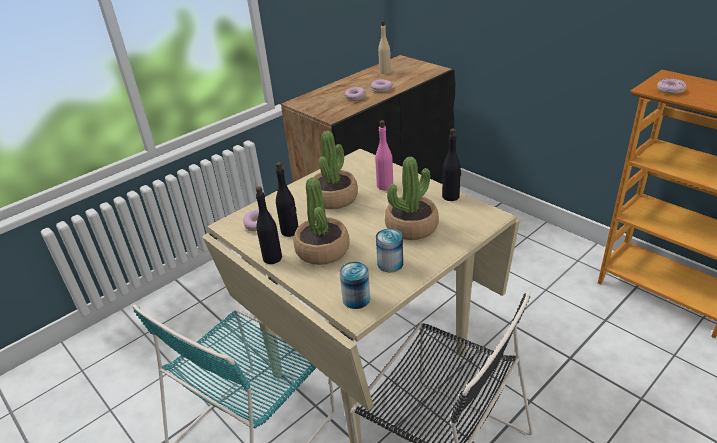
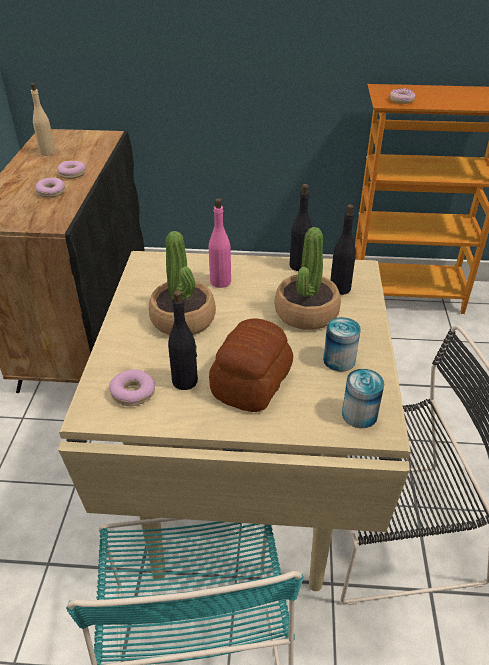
camera: 45 degrees left, 5 degrees up
(272, 258) = (208, 423): black bottle -> black bottle (339, 288)
(323, 250) = (253, 383): potted plant -> bread

